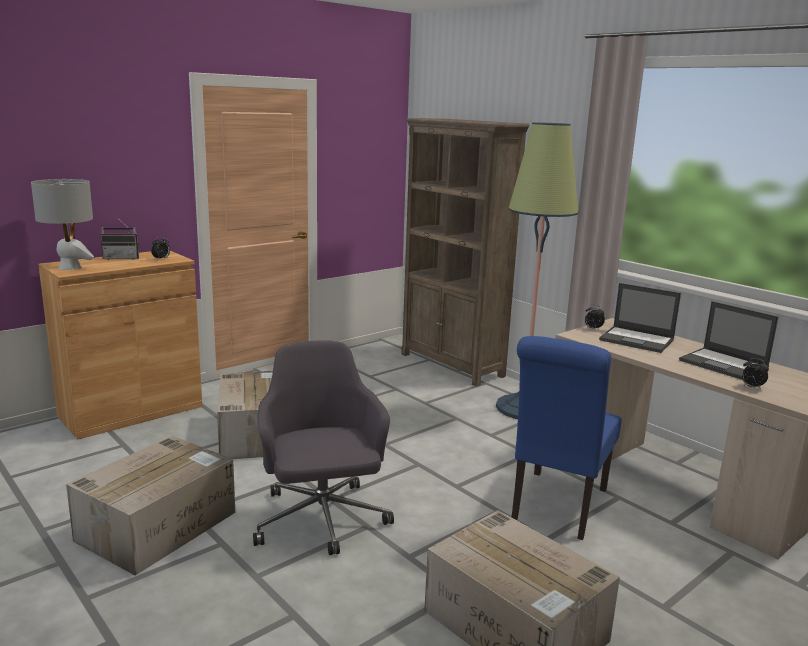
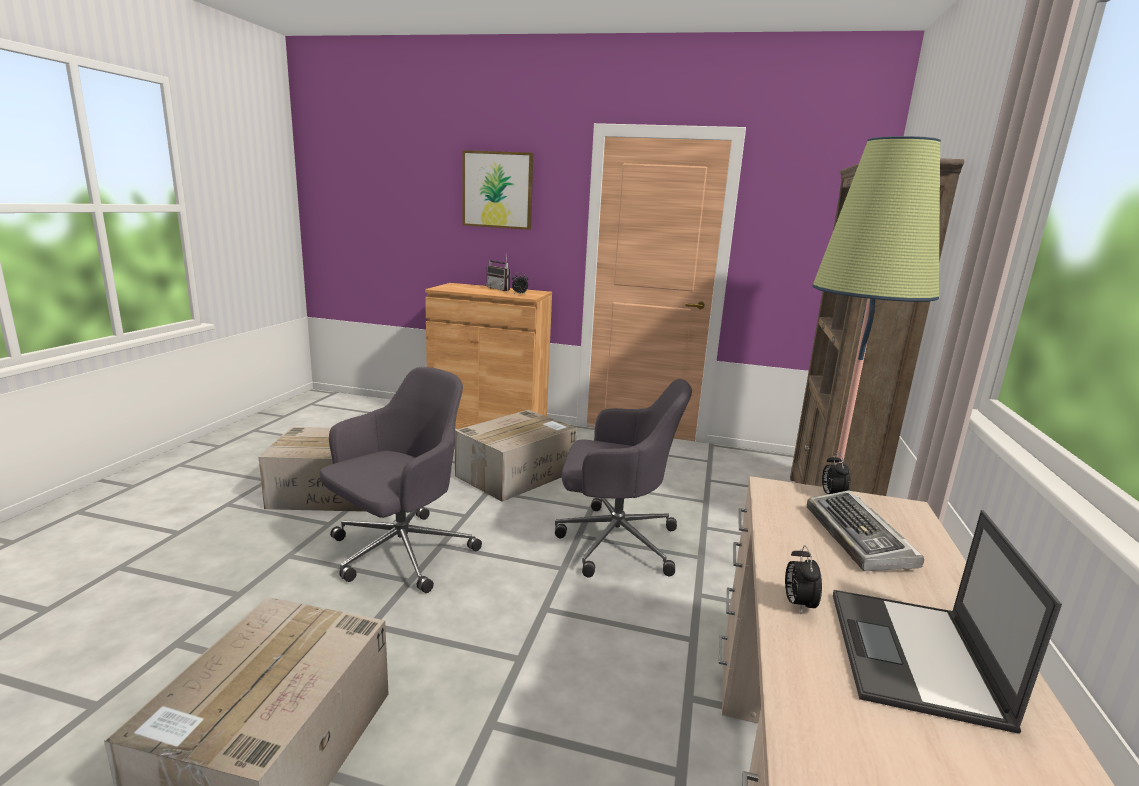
camera: 55 degrees right, 0 degrees up
(70, 268) = (451, 287): grey table lamp -> none
(89, 145) = (497, 190): none -> picture
(407, 435) = (614, 541): none -> grey office chair
(556, 507) = (578, 709): blue chair -> none
(637, 340) = (859, 539): laptop -> keyboard
(751, 387) = (828, 717): alarm clock -> alarm clock (798, 604)

